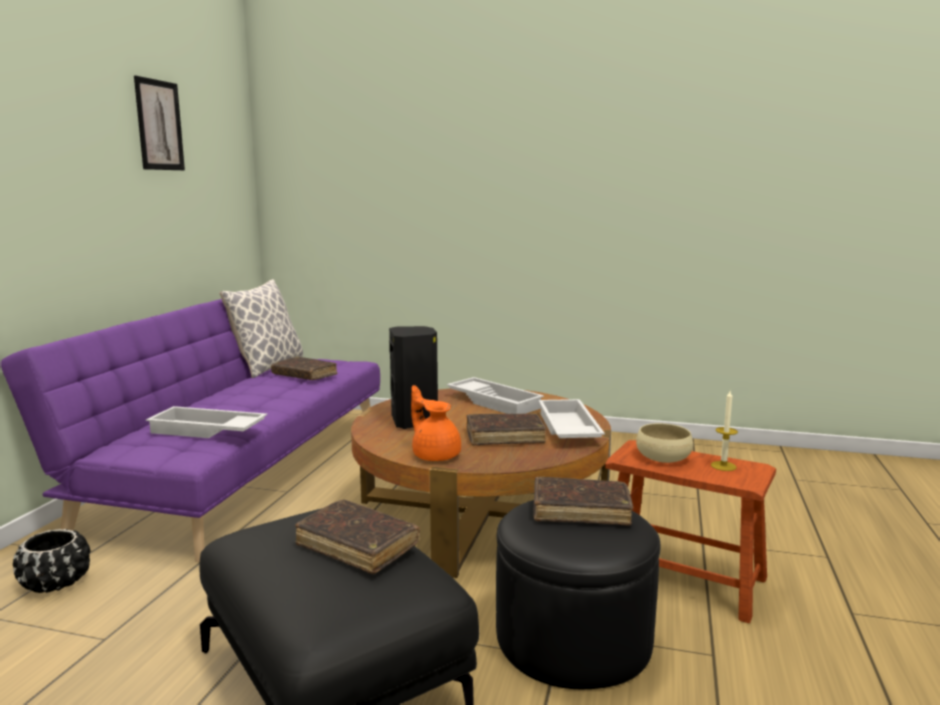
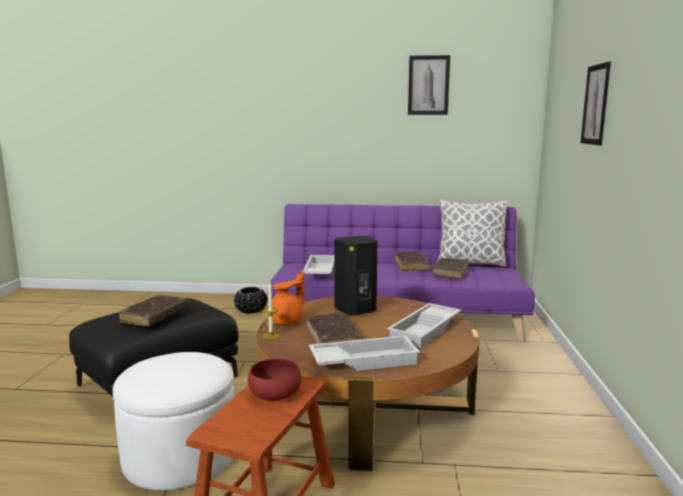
camera: 80 degrees right, 0 degrees up
(421, 164) = (595, 105): none -> picture
(573, 639) = (180, 455): black ottoman -> white ottoman
(581, 511) = (190, 370): brown book -> brown book (411, 266)
(663, 457) = (275, 393): beige bowl -> red bowl
(723, 466) = (253, 422): candle -> candle (271, 335)

